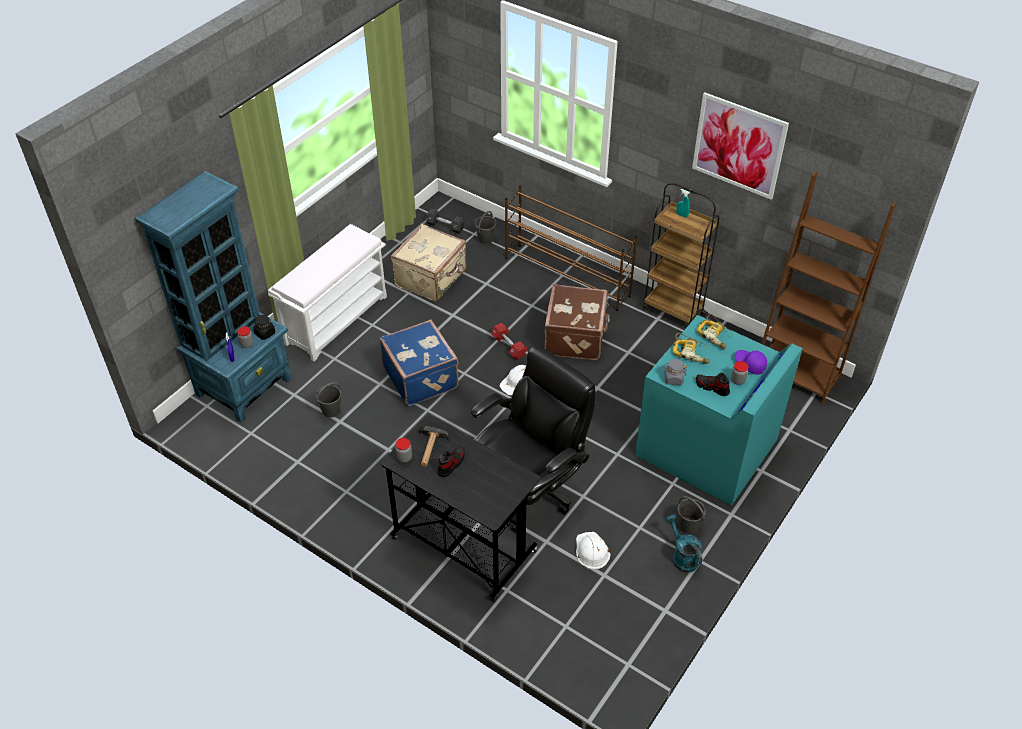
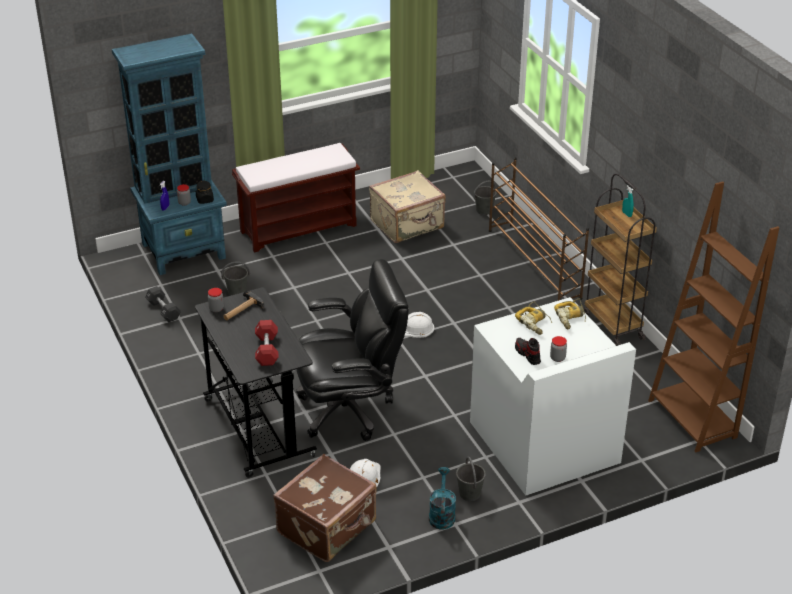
camera: 30 degrees right, 10 degrees down
(336, 319) = (299, 228): white bench -> brown bench
(421, 377) = (333, 295): blue suitcase -> none
(445, 226) = (456, 189): black dumbbell -> black dumbbell (163, 310)
(451, 464) = (249, 327): shoe -> none
(508, 346) = (430, 299): red dumbbell -> red dumbbell (267, 350)
(576, 337) = (499, 313): brown suitcase -> brown suitcase (328, 528)
(673, 379) = (497, 335): grey jar -> none
(705, 448) = (543, 442): turquoise washing machine -> white washing machine
(739, 146) = (674, 145): picture -> none
(750, 364) = (582, 350): purple cap -> none

